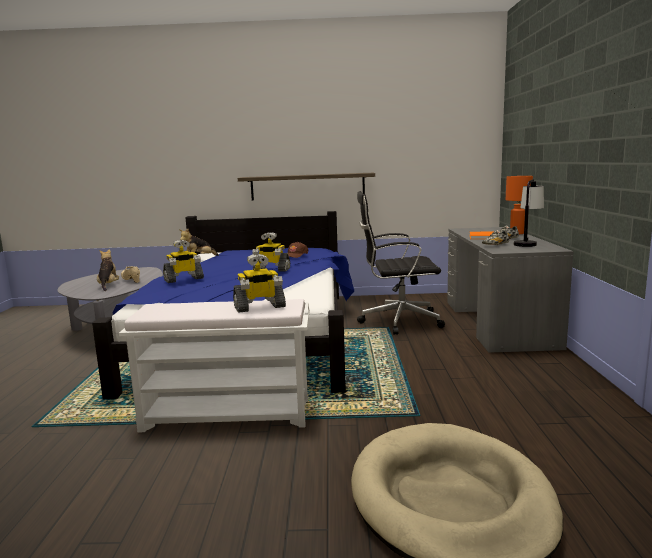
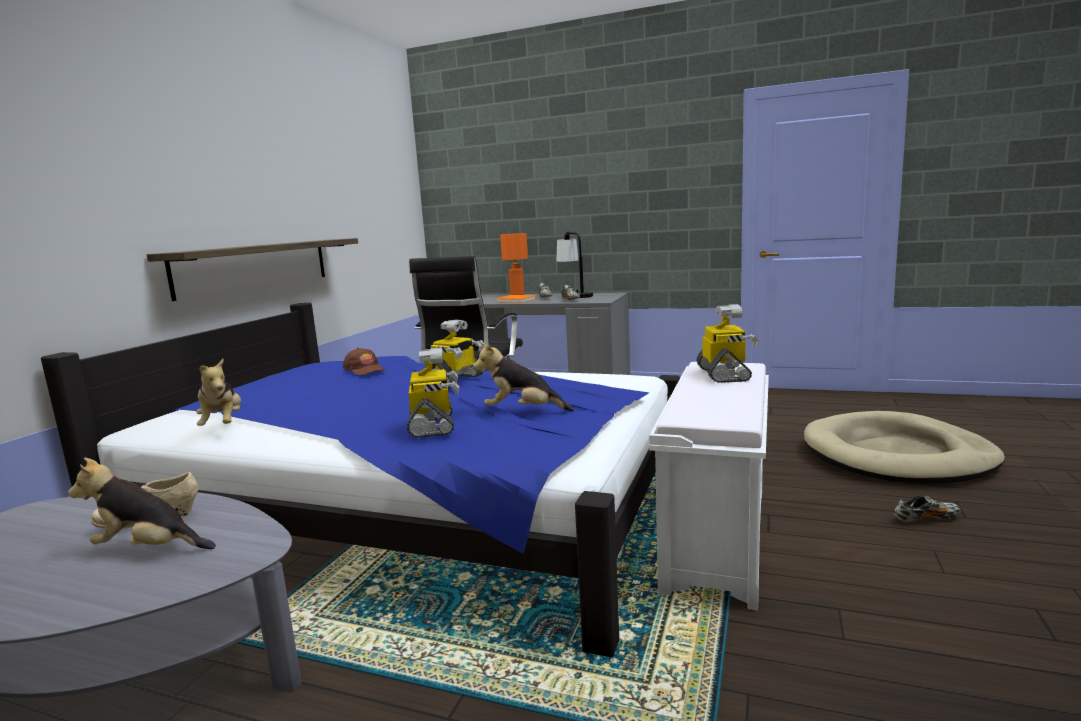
camera: 70 degrees left, 0 degrees up
(210, 288) = (523, 411): none -> plush toy
(277, 505) = (926, 519): none -> shoe

